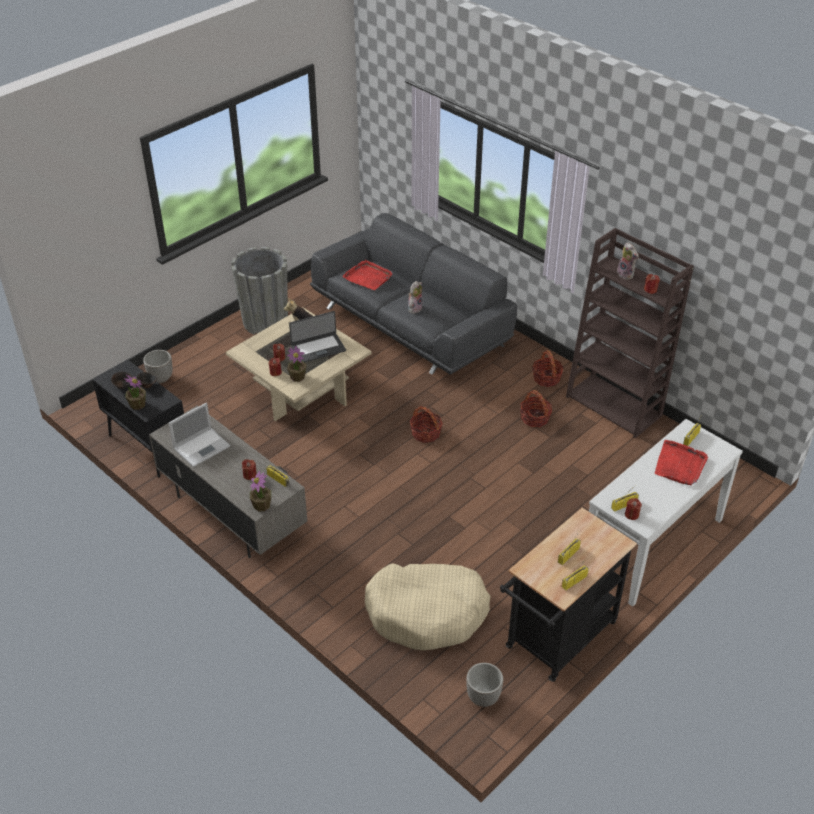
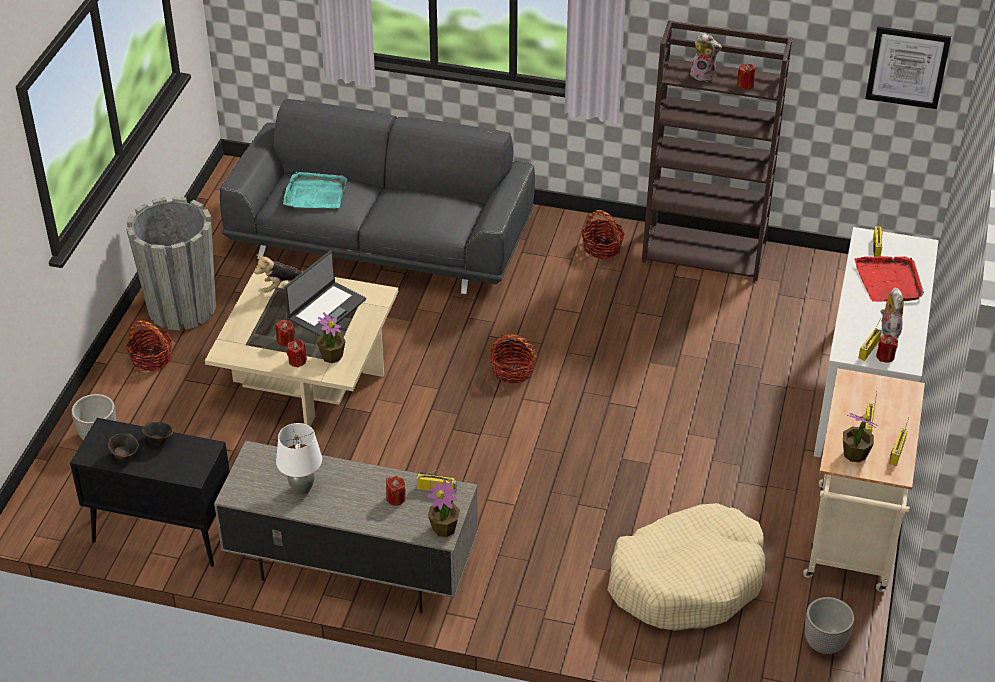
camera: 30 degrees left, 0 degrees up
(137, 405) = (169, 470): potted plant -> potted plant (854, 454)
(202, 446) = (302, 489): laptop -> white table lamp
(368, 277) = (315, 193): red tray -> turquoise tray
(414, 308) = (409, 213): plush toy -> plush toy (888, 330)
(535, 418) = (627, 301): basket -> basket (152, 358)
(556, 640) = (851, 545): black cart -> beige cart
(771, 314) = (907, 67): none -> picture

